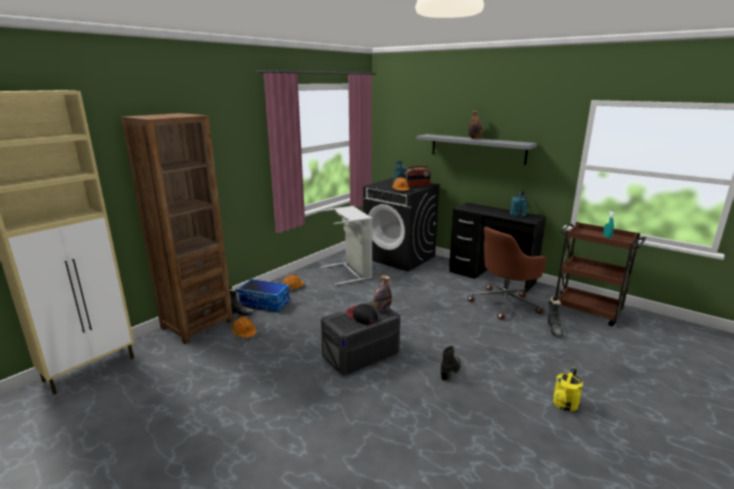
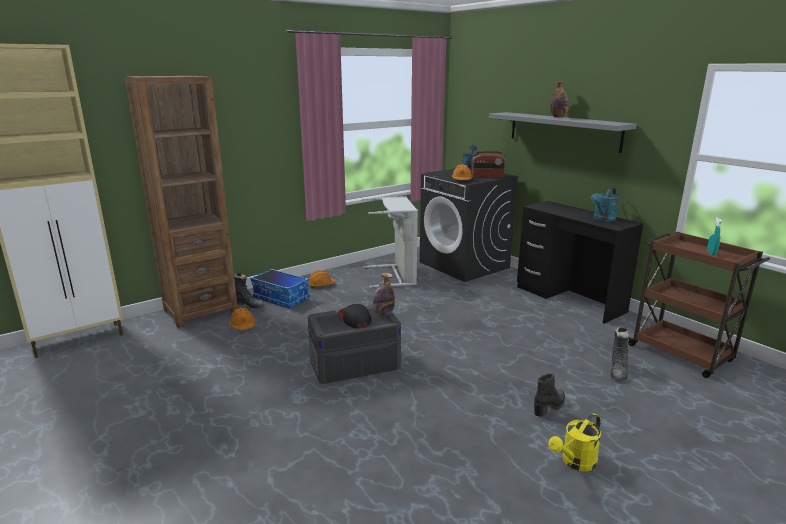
camera: 15 degrees right, 0 degrees up
(450, 371) = (449, 399): black boot -> black boot (549, 407)
(505, 303) = (569, 332): brown office chair -> none

